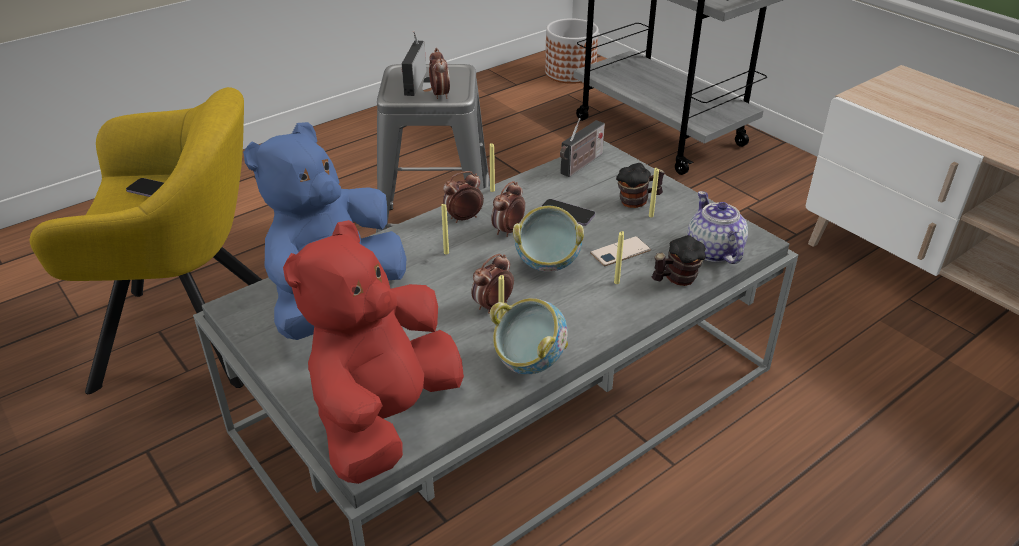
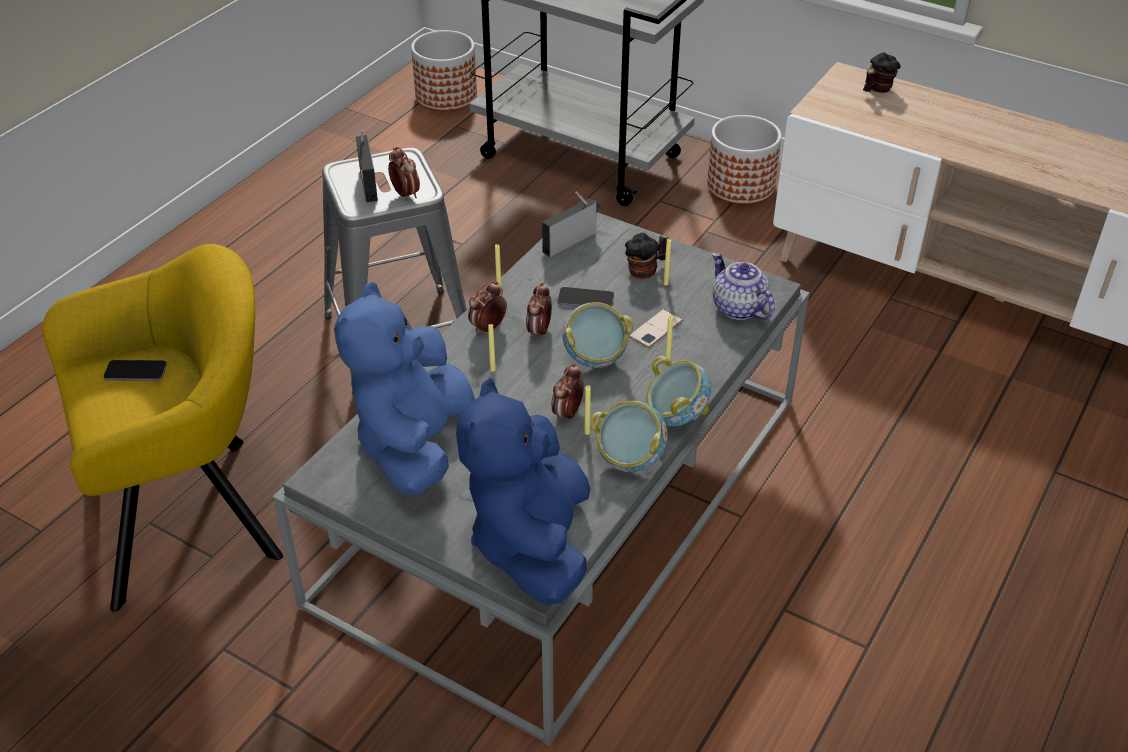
camera: 20 degrees left, 5 degrees up
(385, 418) = (532, 543): red plush toy -> blue plush toy
(580, 165) = (571, 240): radio -> radio turned 150 degrees counterclockwise
(598, 334) = (675, 417): none -> bowl
(675, 279) = (718, 346): mug -> mug (876, 90)
(793, 178) = (740, 186): none -> planter

